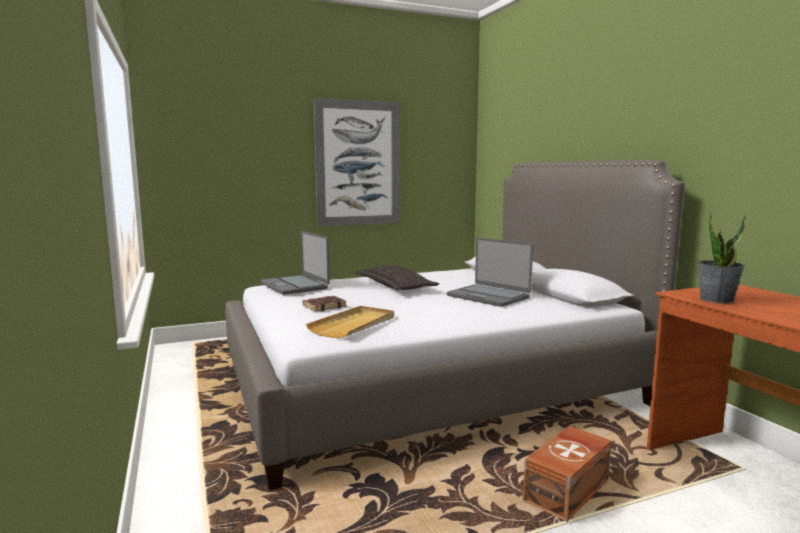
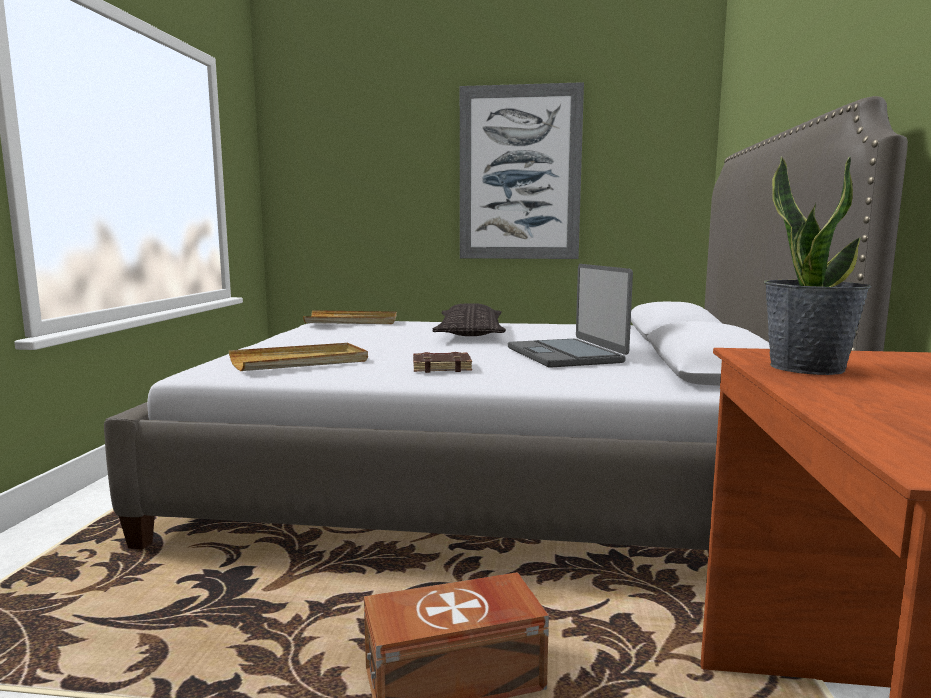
camera: 30 degrees right, 0 degrees up
(295, 286) = (352, 321): laptop -> beige tray
(324, 306) = (326, 342): brown book -> brown book (442, 367)

